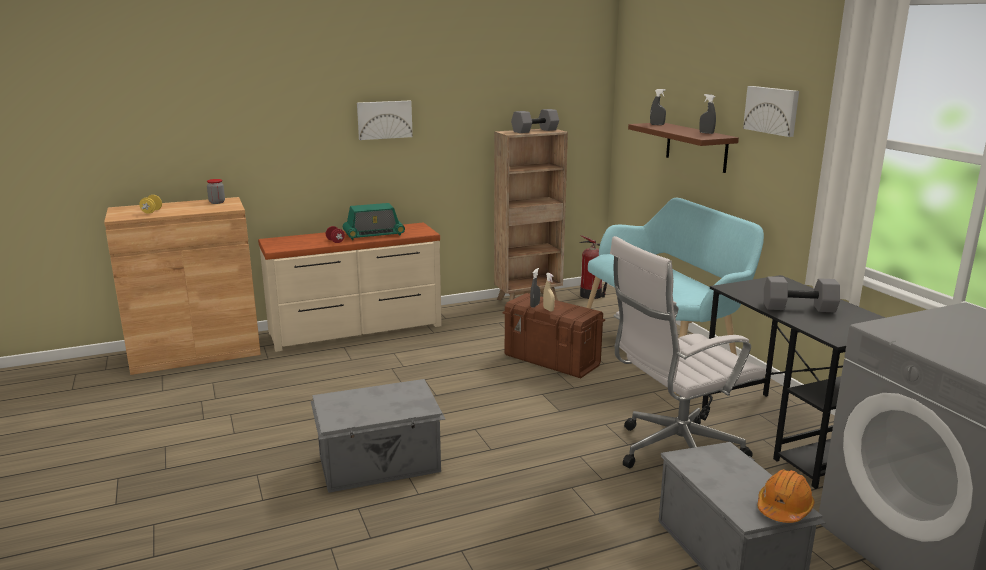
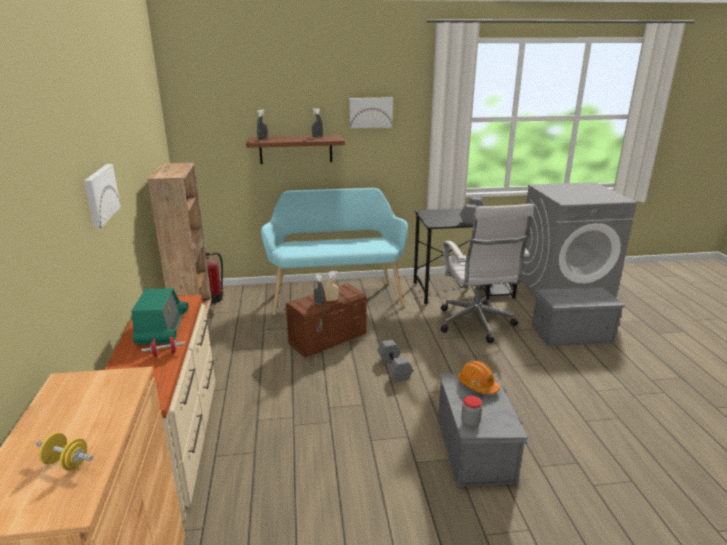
camera: 75 degrees left, 5 degrees up
(217, 202) = (73, 392): jar -> jar (470, 423)
(535, 131) = (171, 168): grey dumbbell -> grey dumbbell (393, 368)
(784, 508) = (600, 292): orange hard hat -> orange hard hat (477, 385)

